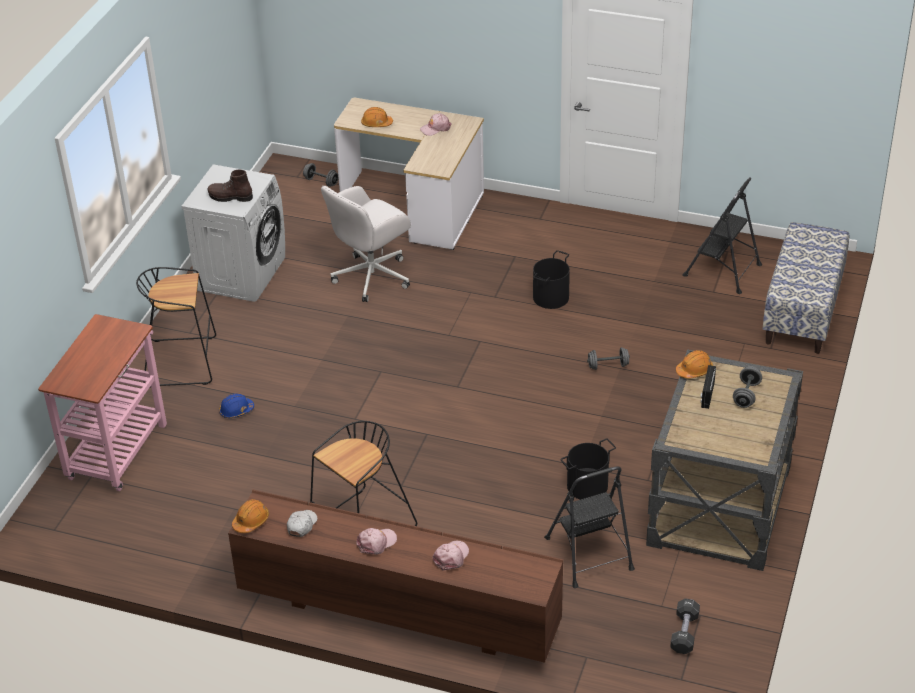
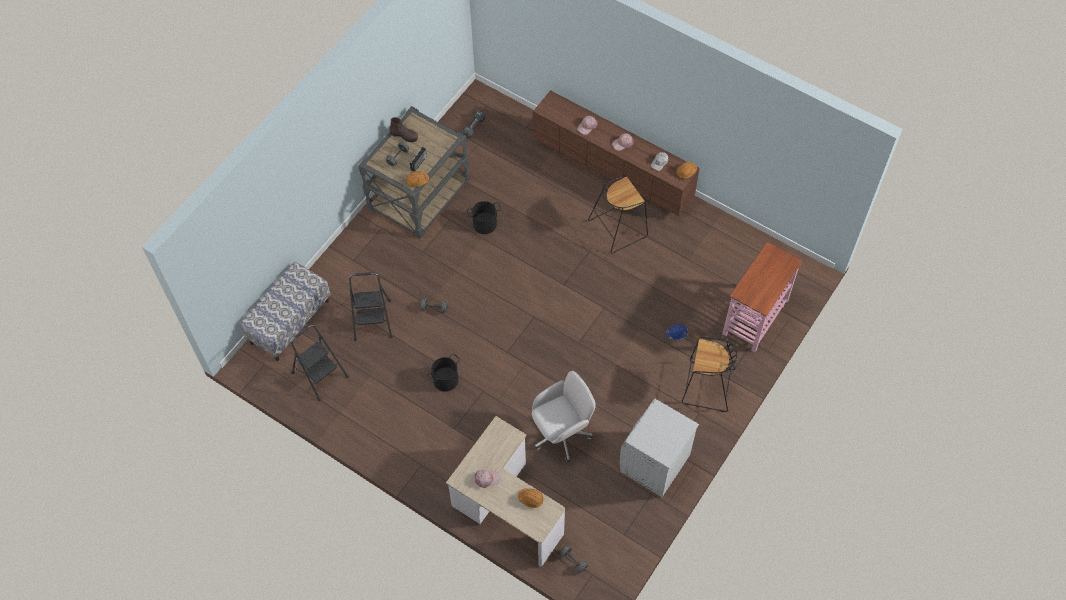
camera: 165 degrees left, 20 degrees up
(230, 197) = (661, 423): brown boot -> brown boot (404, 135)
(589, 554) = (501, 181): black step ladder -> black step ladder (372, 318)

